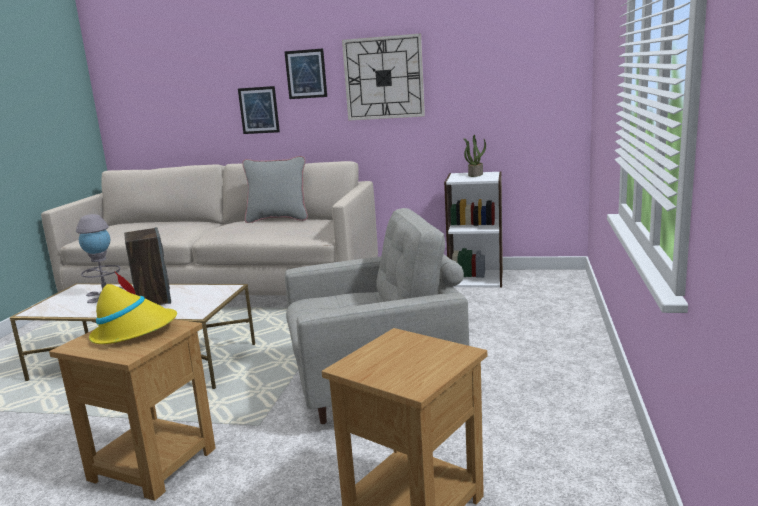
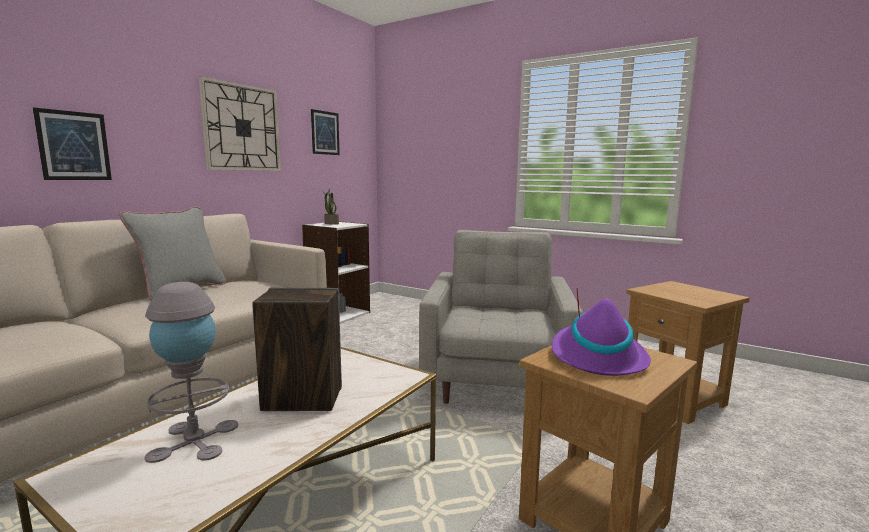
camera: 70 degrees left, 5 degrees down
(134, 332) = (596, 356): yellow hat -> purple hat
(306, 74) = (151, 107): picture -> picture (325, 133)

